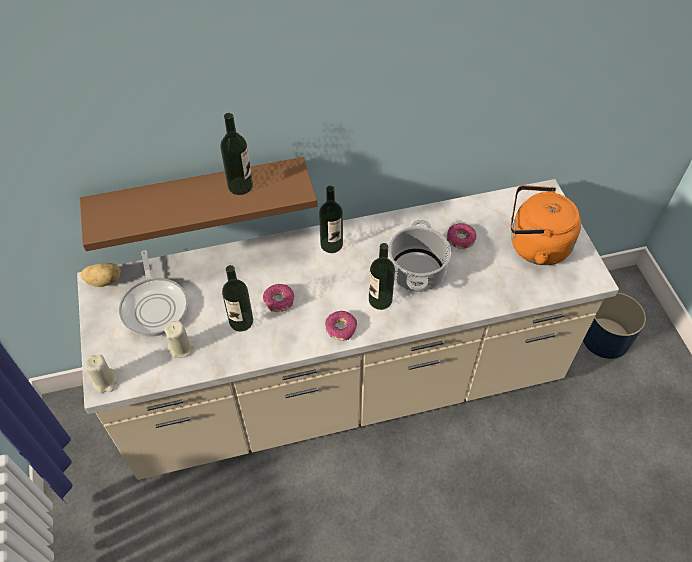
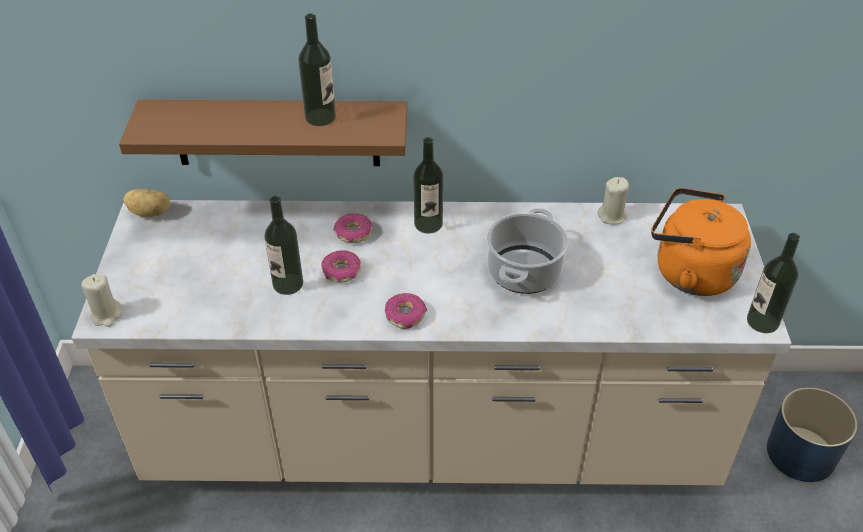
camera: 15 degrees right, 10 degrees down
(155, 306) = (195, 249): frying pan -> none
(181, 348) = (207, 298): beige candle -> beige candle (612, 216)
(380, 300) = (466, 294): bottle -> bottle (762, 321)
(460, 239) = (593, 247): donut -> donut (353, 233)

